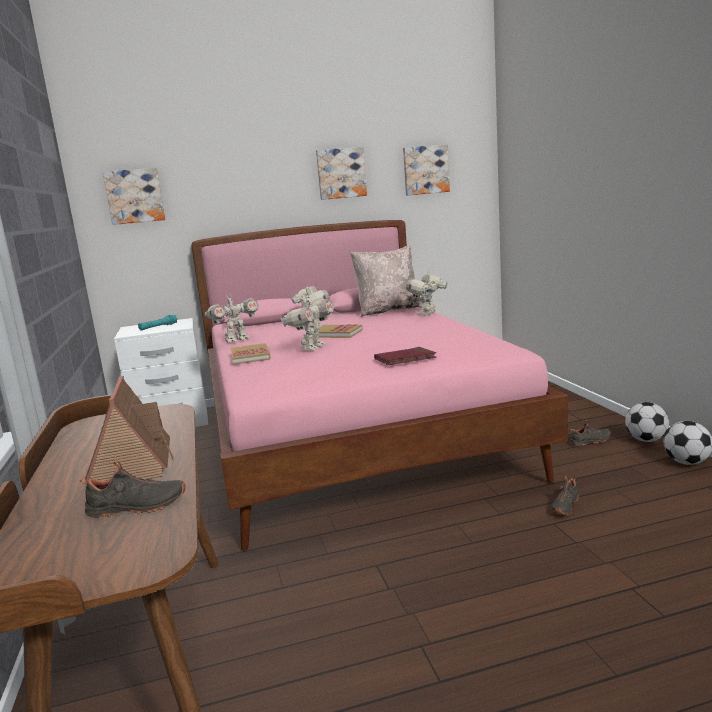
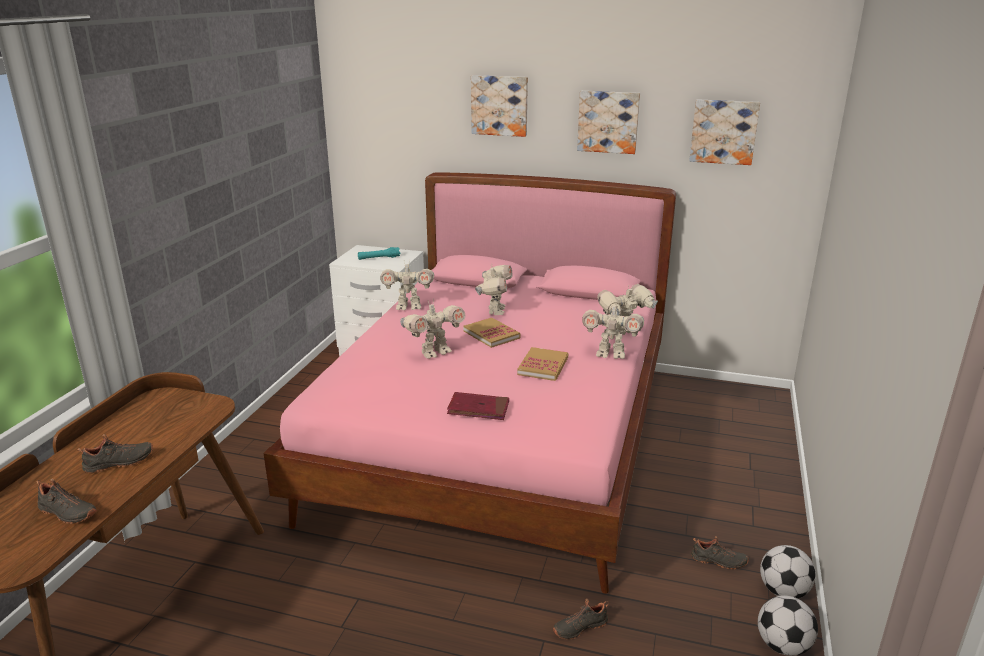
camera: 30 degrees right, 10 degrees up
(132, 464) = (119, 463): toy house -> black shoe
(135, 196) = (382, 117): picture -> picture (500, 105)
(250, 356) = (382, 341): book -> book (543, 366)
(388, 310) = (599, 308): beige pillow -> none
(440, 322) = (610, 354): none -> toy robot

